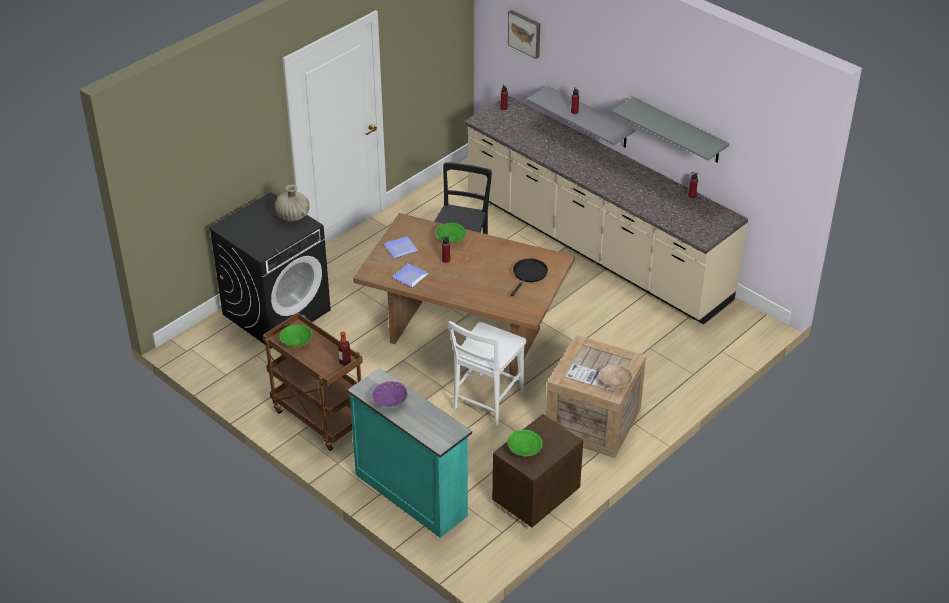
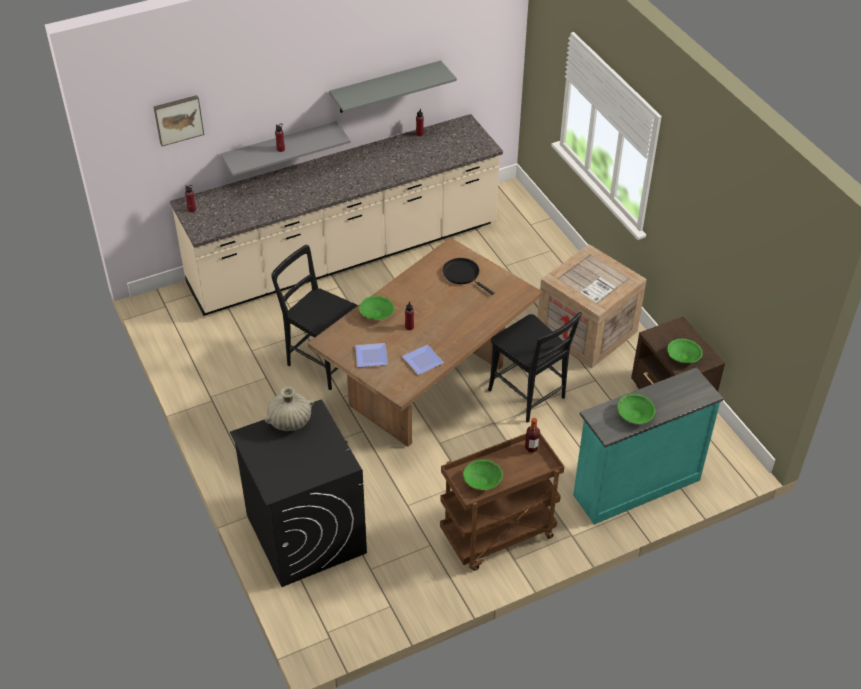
camera: 70 degrees left, 5 degrees up
(389, 401) = (635, 416): purple bowl -> green bowl
(486, 402) = (529, 396): white chair -> black chair
(615, 381) = (616, 272): beige bowl -> none

